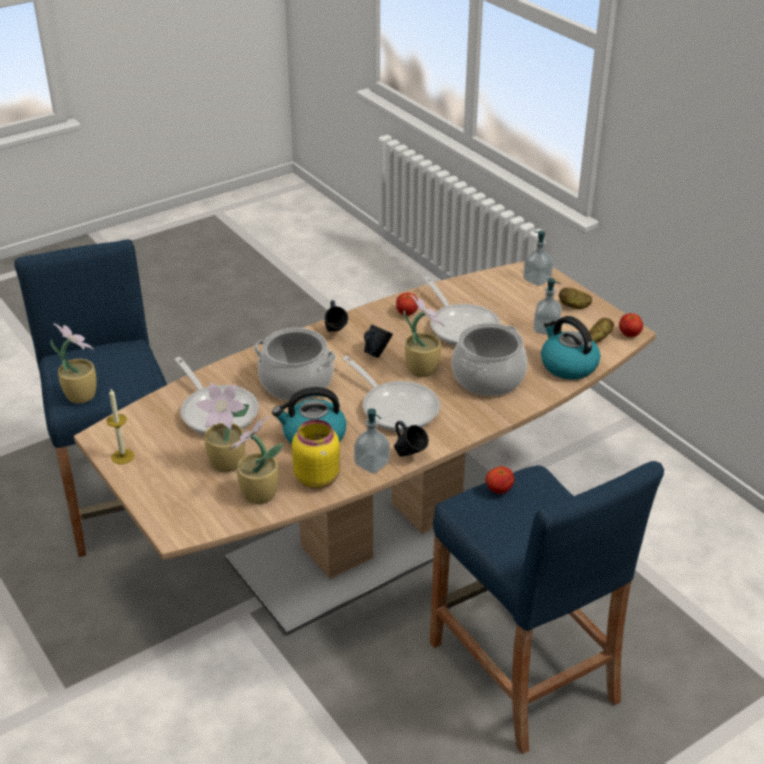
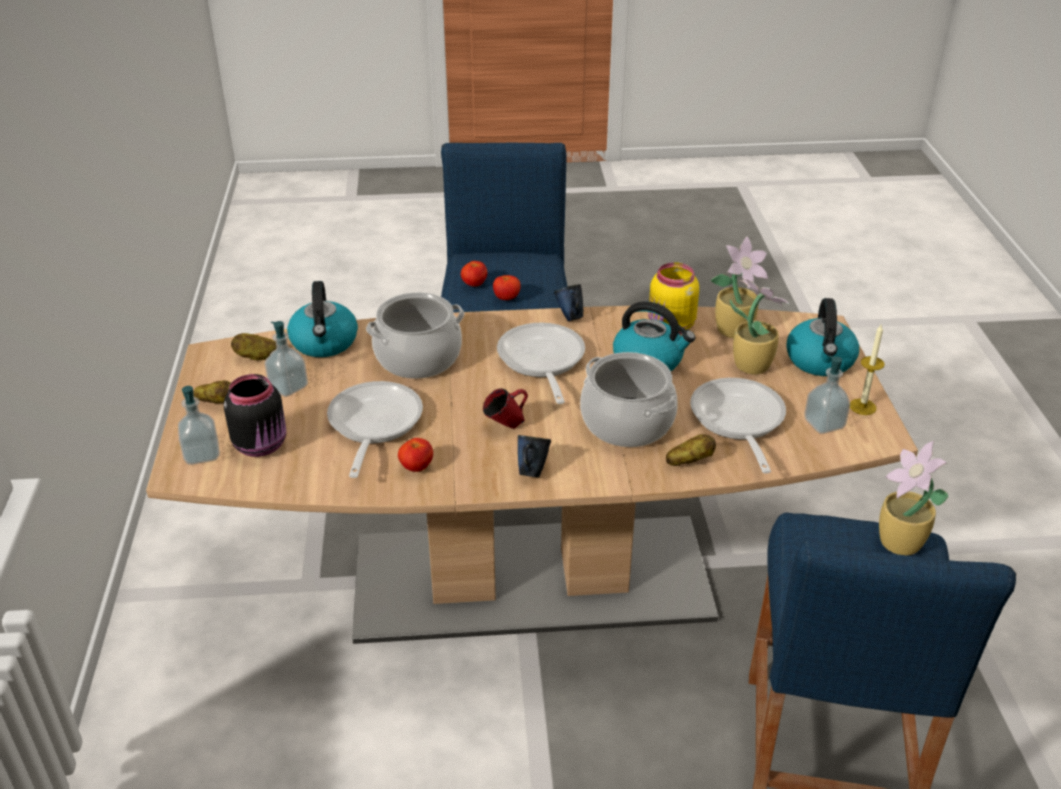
camera: 150 degrees left, 0 degrees up
(169, 489) = (820, 361): none -> kettle
(237, 372) = (689, 461): none -> potato
(372, 464) = (611, 322): soap dispenser -> soap dispenser (824, 424)
(376, 353) = (505, 427): blue mug -> red mug
(422, 369) = (474, 391): potted plant -> none
(511, 295) = (262, 445): none -> black jar
(629, 334) = (216, 351): tomato -> tomato (474, 284)

